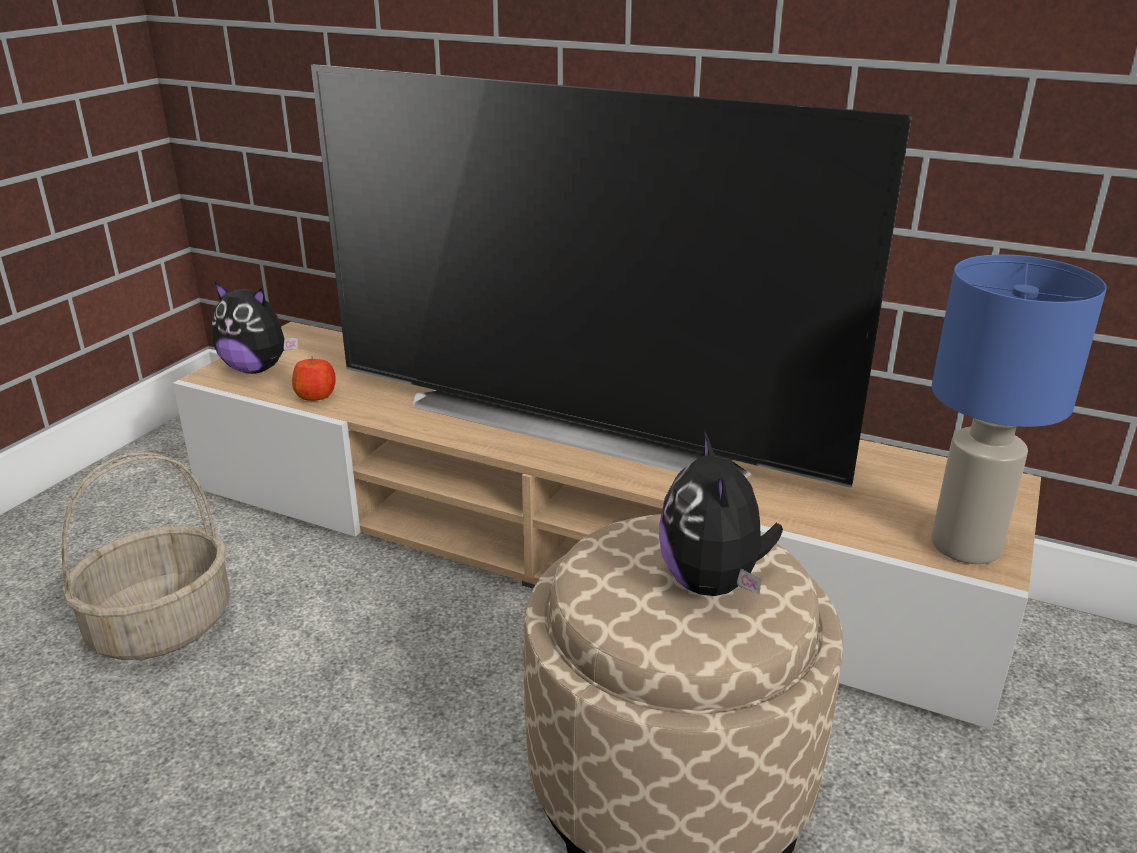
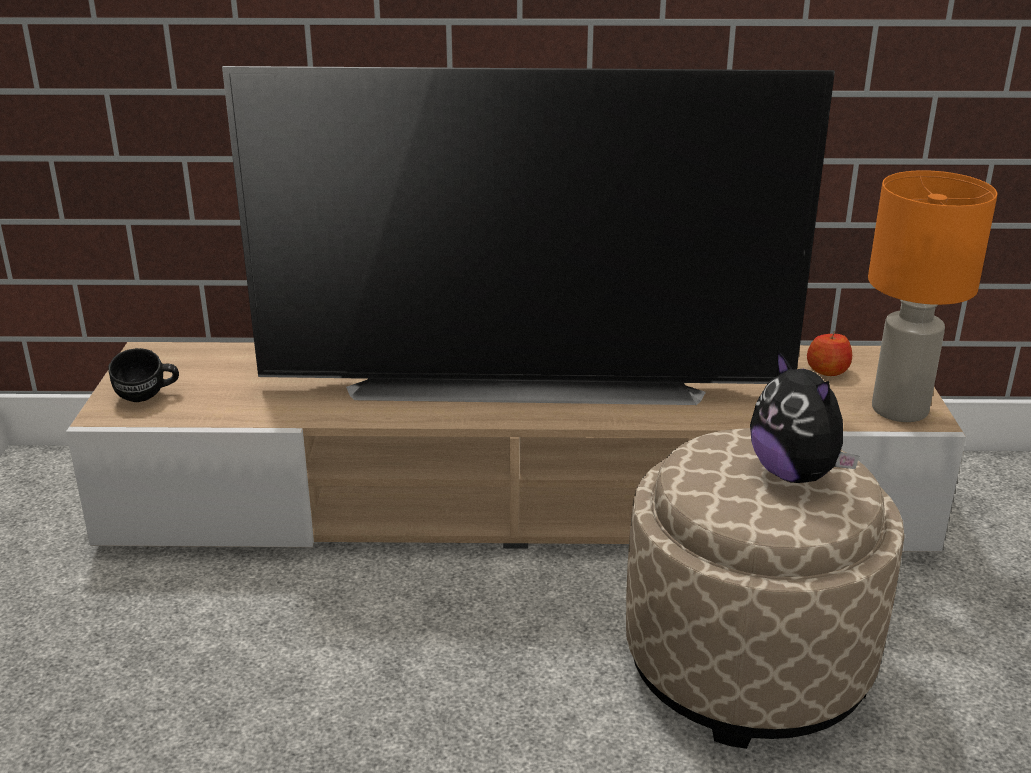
camera: 25 degrees left, 0 degrees up
(162, 625) = (180, 683): basket -> none
(257, 369) = (147, 397): plush toy -> black mug
(316, 396) = (244, 410): apple -> apple (827, 371)
(967, 547) = (901, 410): blue table lamp -> orange table lamp

